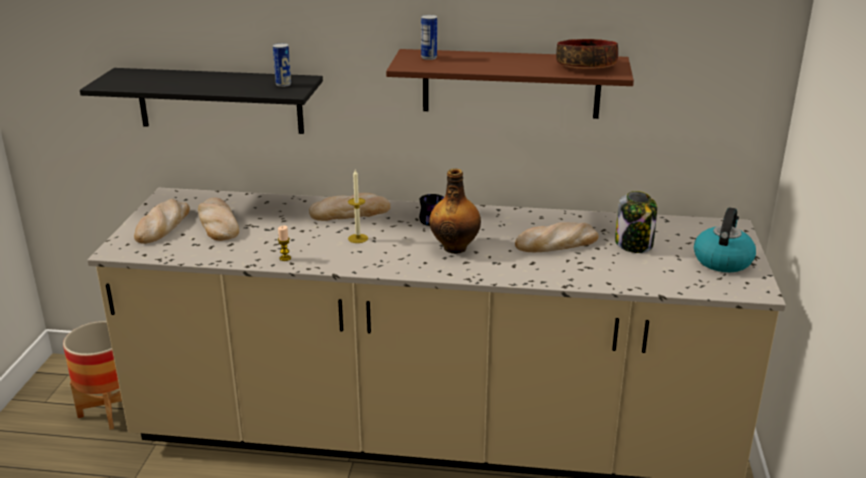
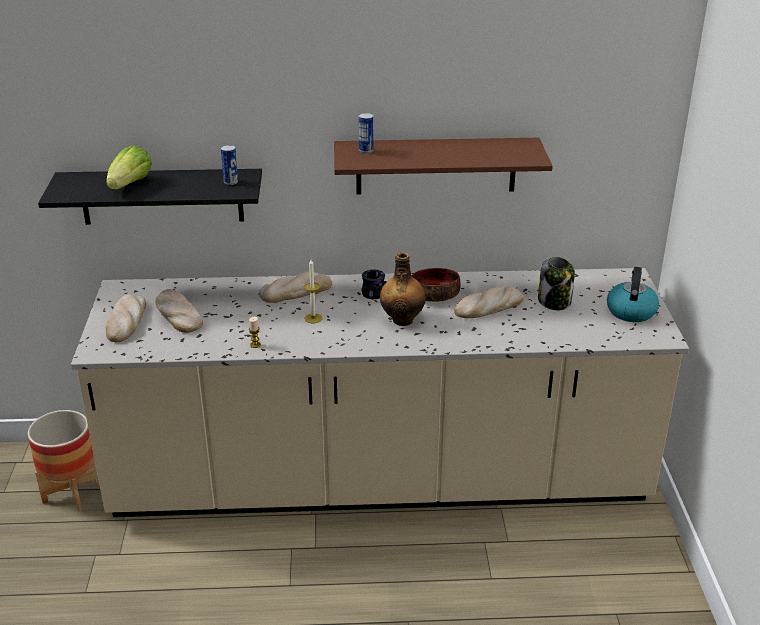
camera: 10 degrees left, 5 degrees up
(180, 81) = (130, 185): none -> lettuce
(586, 66) = (508, 152): bowl -> bowl (435, 294)

